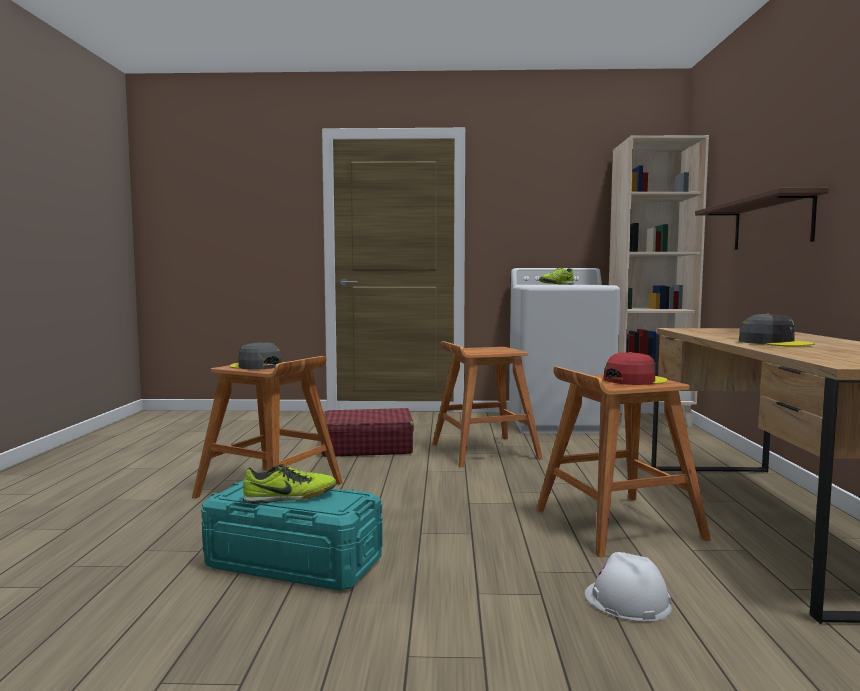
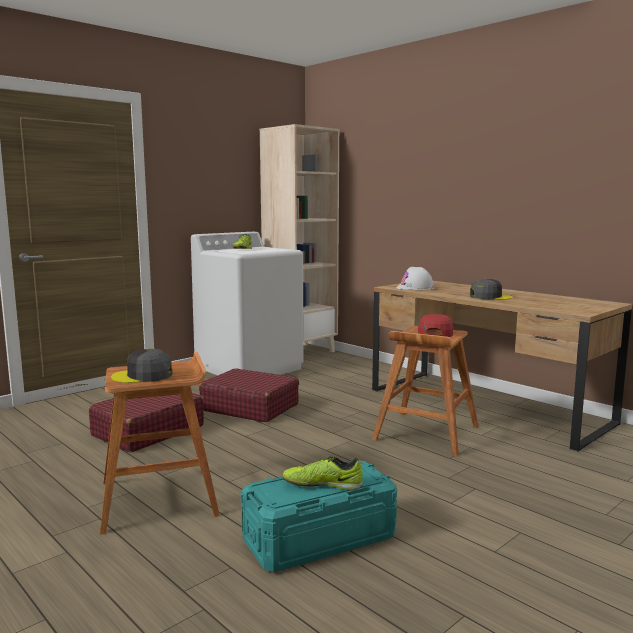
camera: 45 degrees left, 5 degrees up
(290, 498) = (322, 485): shoe -> shoe turned 120 degrees counterclockwise
(483, 451) = (249, 407): brown stool -> red suitcase
(627, 600) = (510, 474): white hard hat -> white hard hat (415, 288)
(771, 223) = (415, 206): brown shelf -> none

